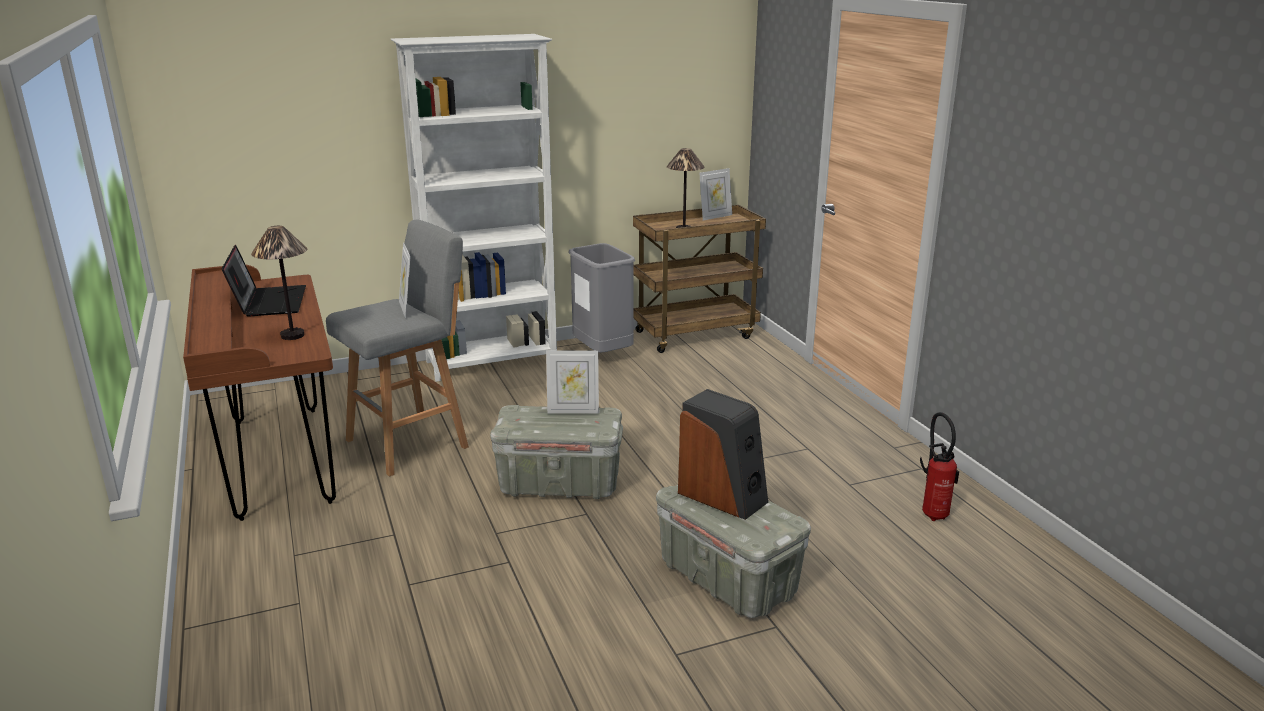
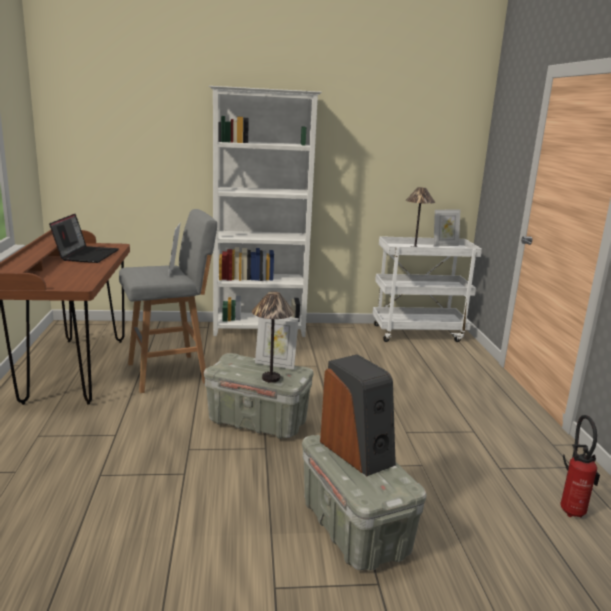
camera: 15 degrees right, 5 degrees down
(292, 335) = (79, 275): table lamp -> table lamp (270, 378)
(602, 354) = (341, 336): grey trash can -> none
(695, 334) = (418, 333): brown cart -> white cart

